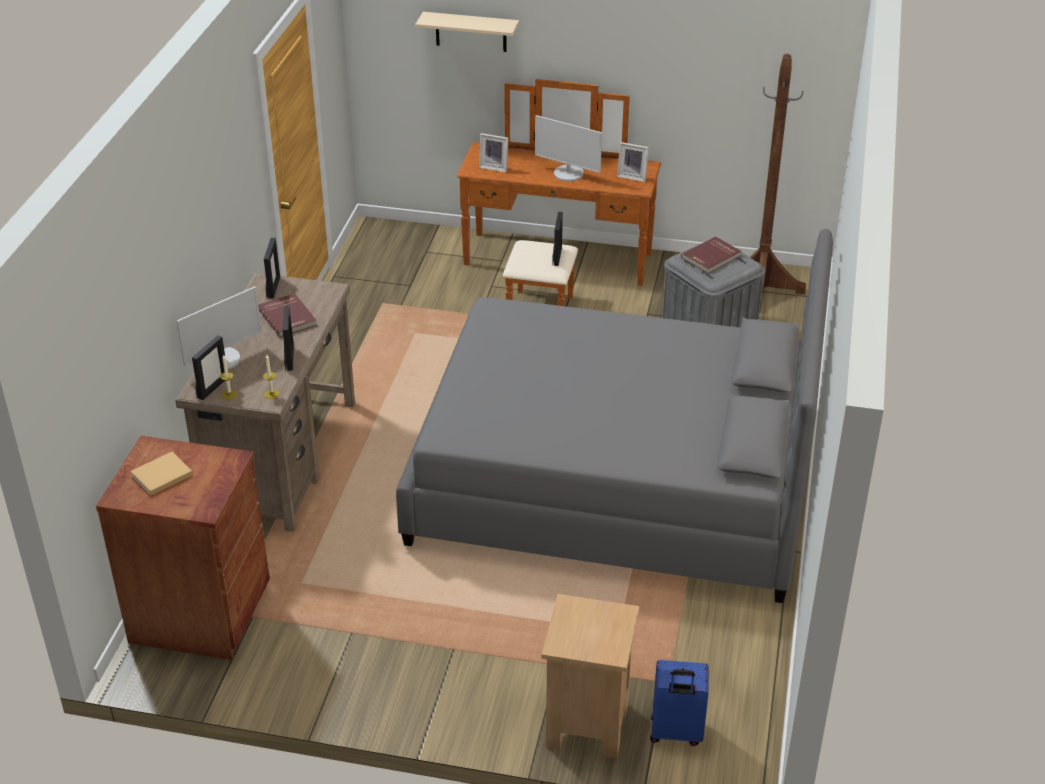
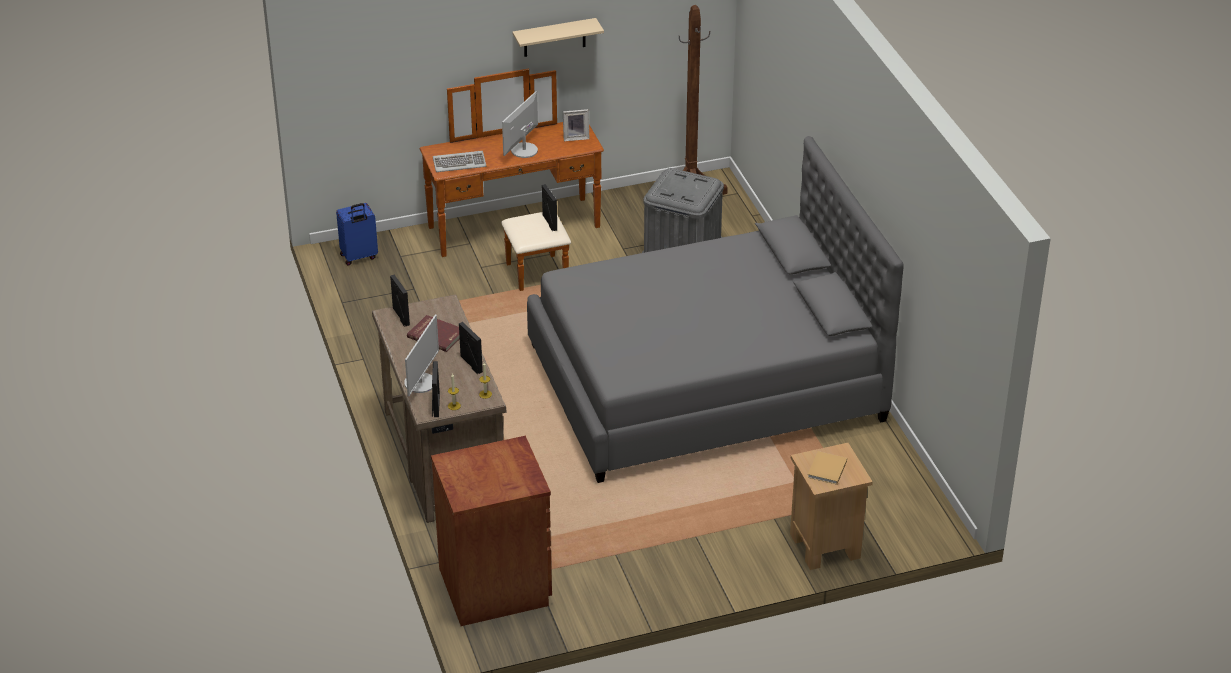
camera: 30 degrees left, 0 degrees up
(160, 476) = (477, 476): beige book -> beige book (826, 470)
(471, 32) = (412, 52): beige shelf -> beige shelf (554, 38)
(494, 167) = (459, 163): picture frame -> keyboard
(568, 173) = (523, 150): monitor -> monitor turned 120 degrees clockwise
(676, 733) = (884, 528): blue suitcase -> blue suitcase (359, 257)
(712, 257) = (679, 185): red book -> none

